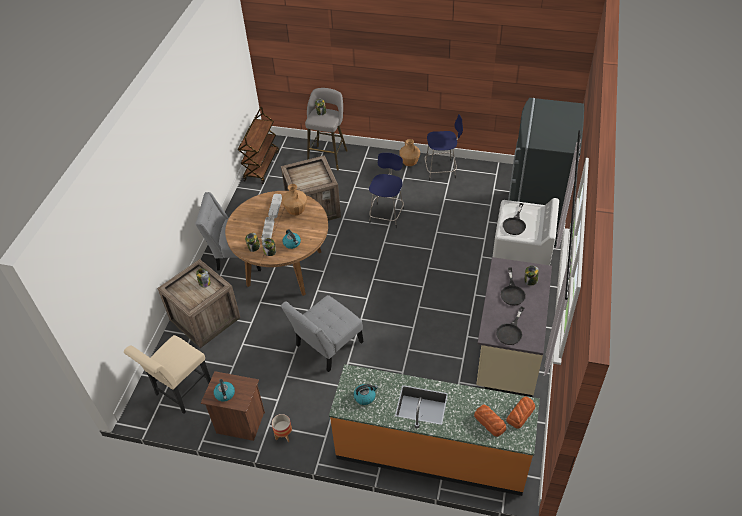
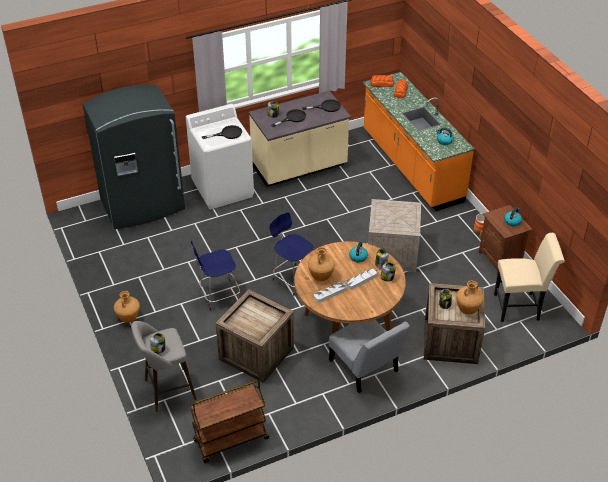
camera: 130 degrees left, 5 degrees down
(184, 292) = (467, 310): none -> brown vase
(326, 346) = (393, 253): grey chair -> crate
(441, 170) = (122, 290): blue stool -> blue stool (293, 279)

